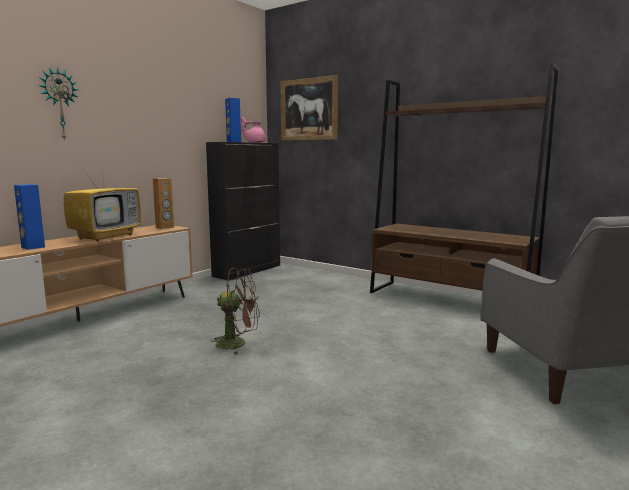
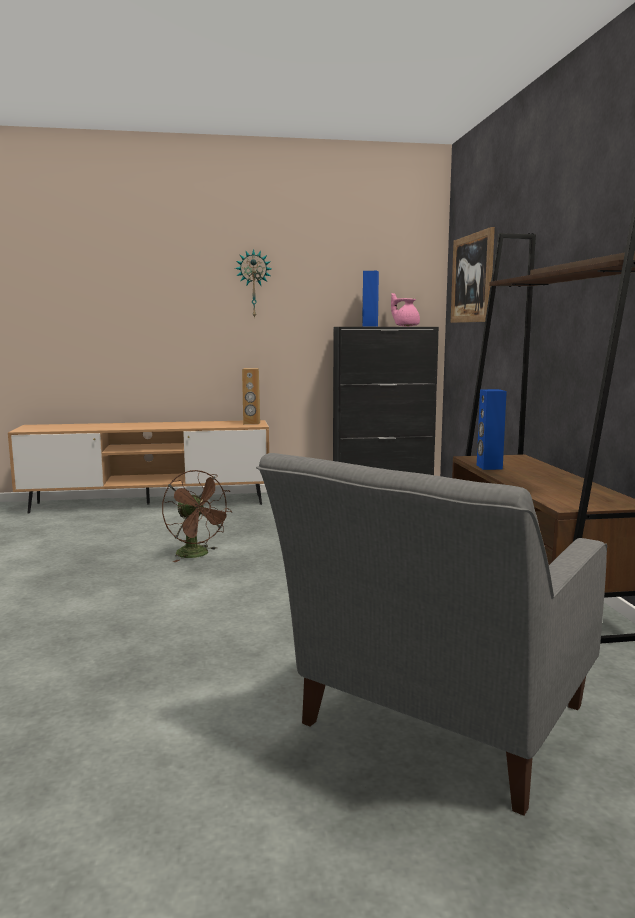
camera: 45 degrees right, 0 degrees up
(32, 247) = (106, 426): blue speaker -> blue speaker (488, 467)
(59, 104) = (159, 293): wall clock -> wall clock (253, 284)
(106, 236) = (178, 425): television -> none

